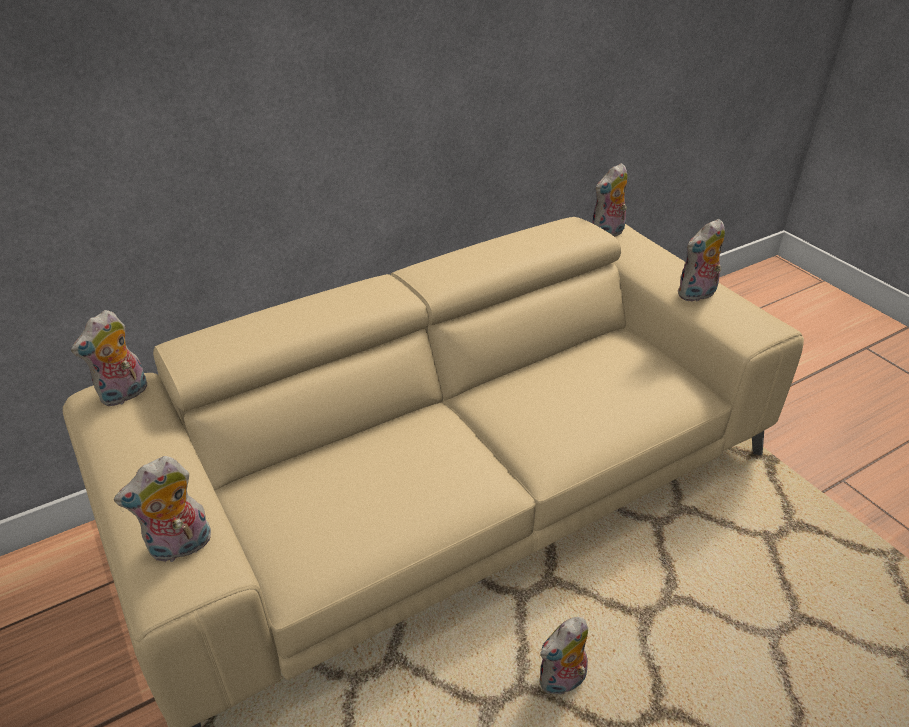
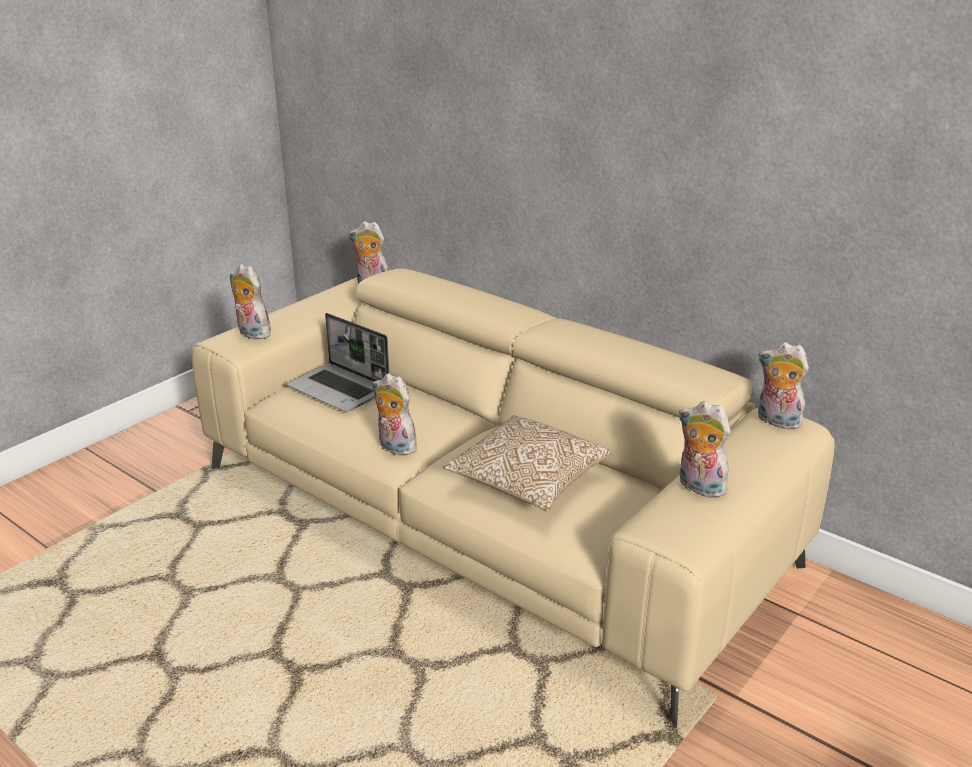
camera: 70 degrees right, 10 degrees down
(317, 502) = (340, 389): none -> laptop
(562, 682) = (310, 612): plush toy -> plush toy (394, 447)
(585, 399) = (527, 481): none -> pillow

